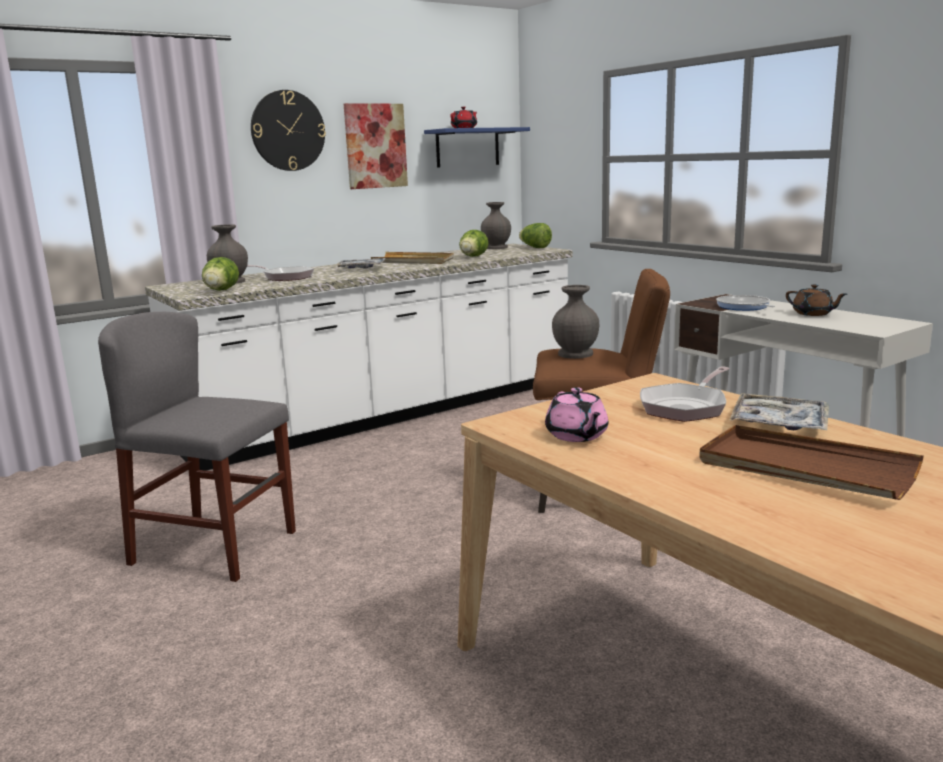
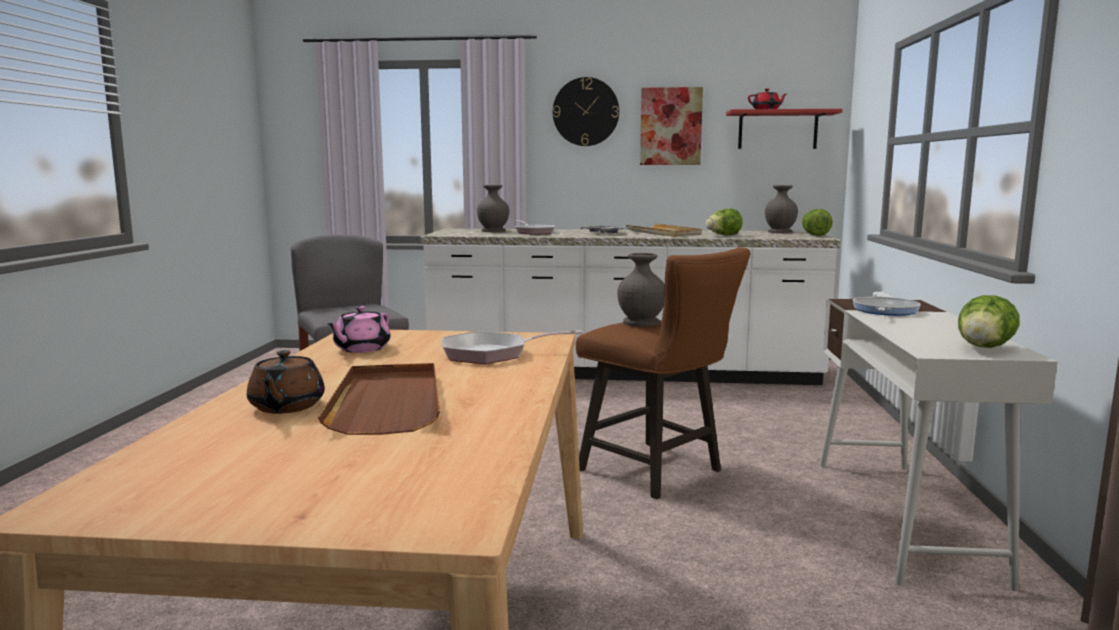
camera: 40 degrees right, 5 degrees down
(220, 291) = (463, 234): lettuce -> lettuce (983, 348)
(467, 147) = (777, 130): blue shelf -> red shelf
(779, 423) = (502, 379): tray -> none
(813, 314) = (935, 328): brown teapot -> brown teapot (286, 407)

